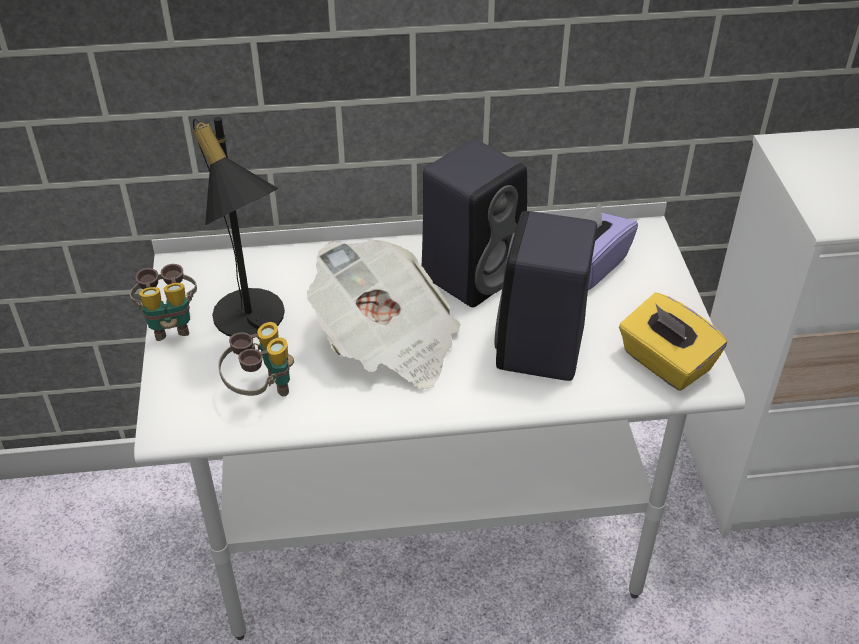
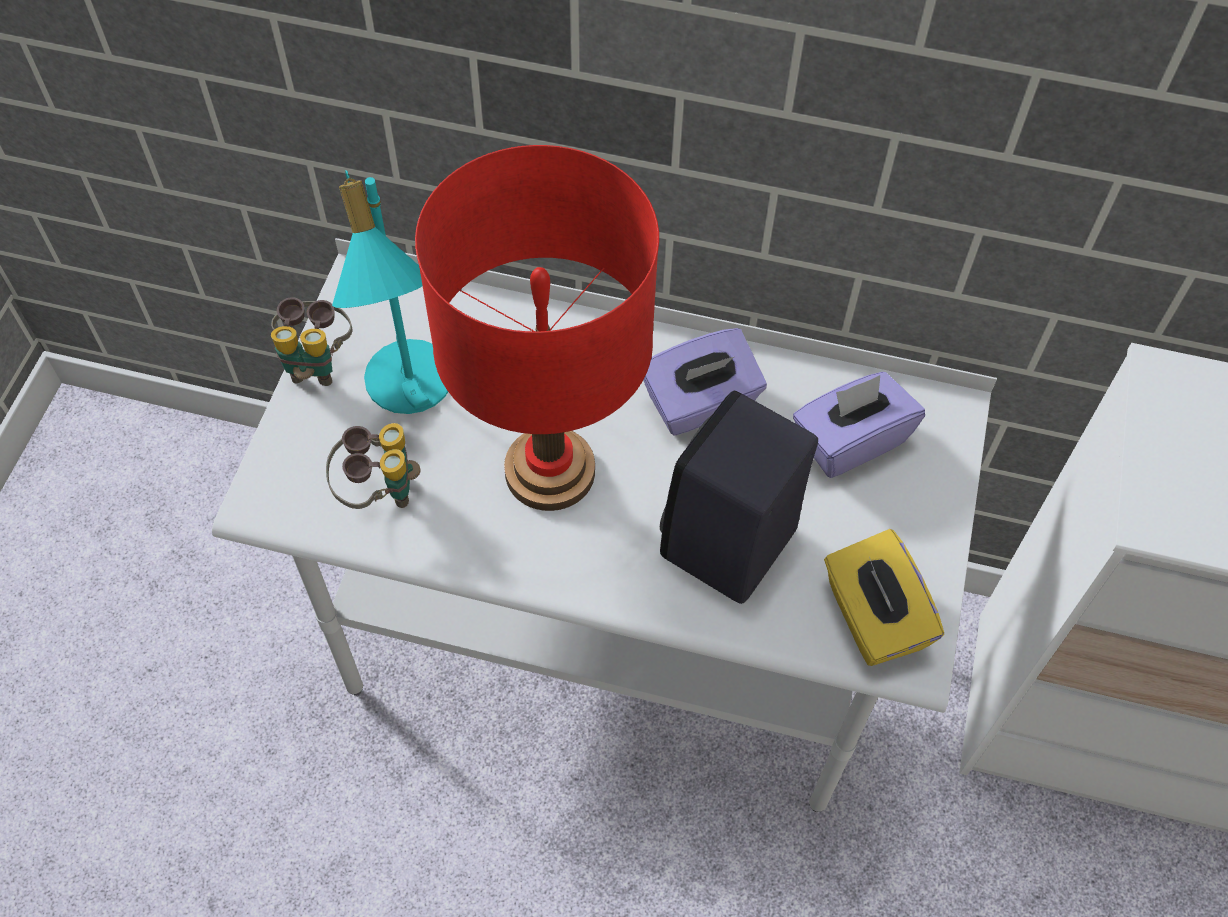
camera: 20 degrees right, 15 degrees up
(253, 323) = (408, 392): black table lamp -> turquoise table lamp
(387, 342) = (550, 472): newspaper -> red table lamp
(474, 273) = (701, 404): black speaker -> purple tissue box

